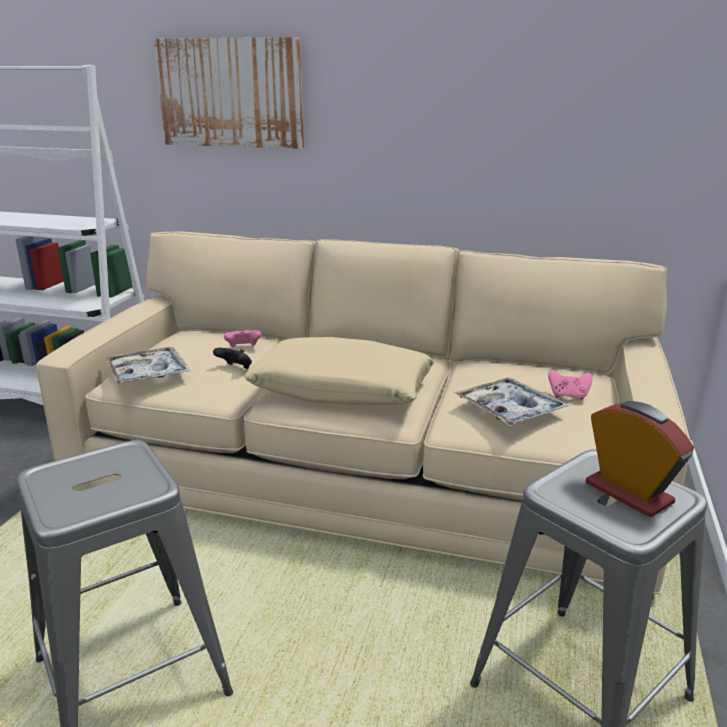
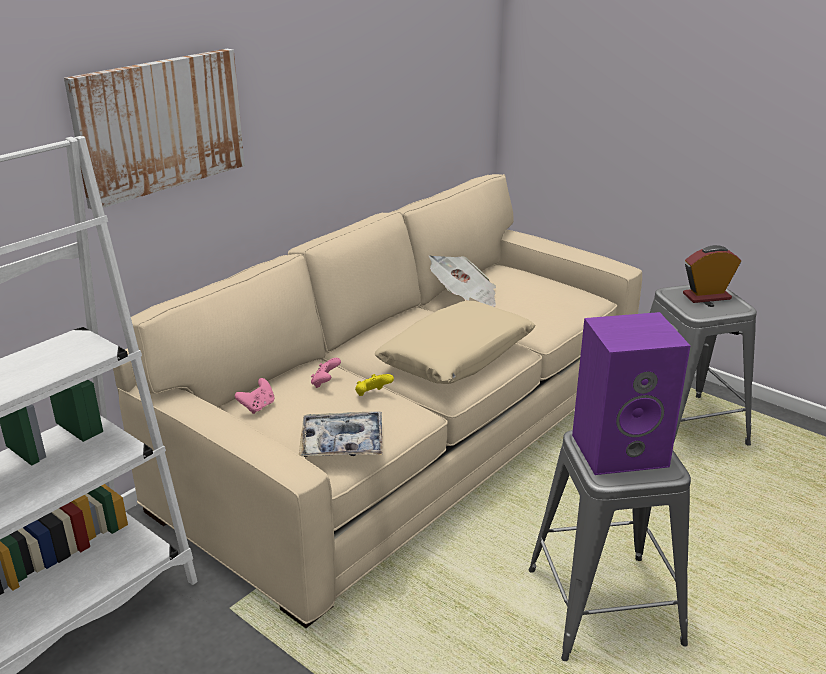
camera: 65 degrees left, 5 degrees up
(106, 476) = (621, 449): none -> purple speaker
(235, 368) = (372, 395): black game controller -> yellow game controller
(479, 367) = (464, 296): none -> newspaper
(509, 410) = (541, 307): tray -> none
(568, 396) = (534, 283): pink game controller -> pink game controller (258, 407)

